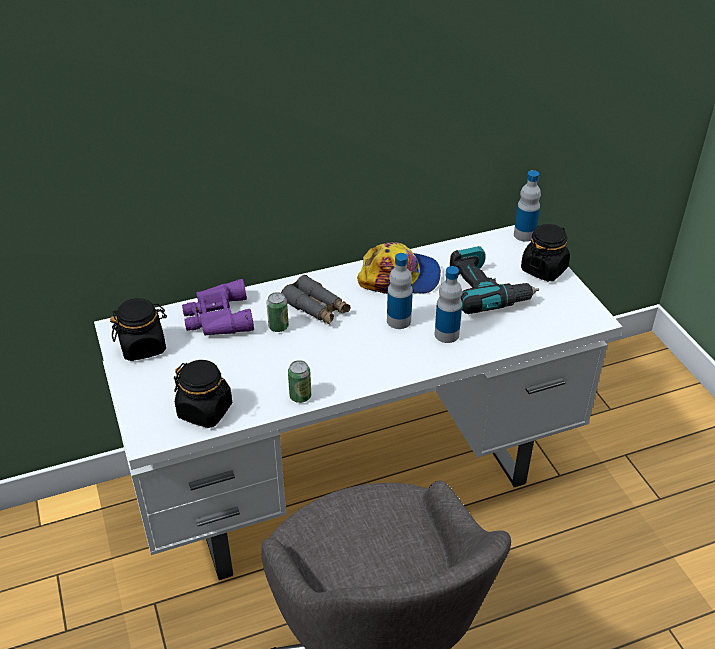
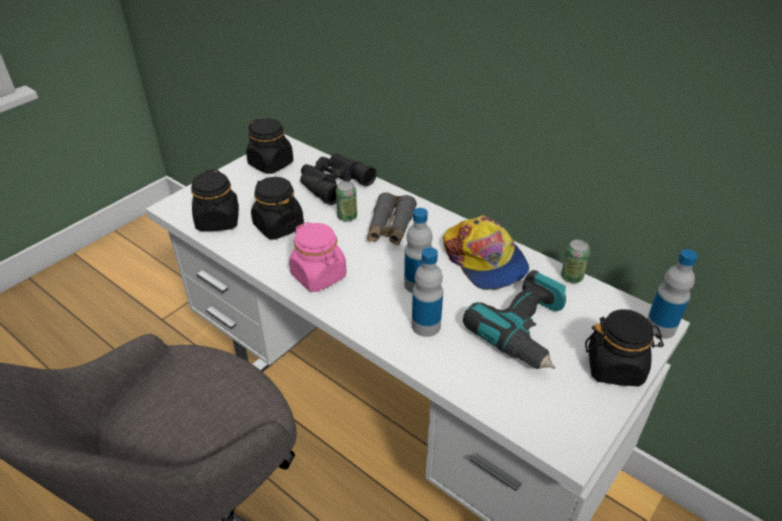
camera: 60 degrees right, 0 degrees up
(217, 318) = (332, 182): purple binoculars -> black binoculars
(252, 373) = (278, 226): none -> black jar
(300, 396) = (267, 263): can -> can (571, 277)
(344, 370) = (319, 276): none -> pink jar

